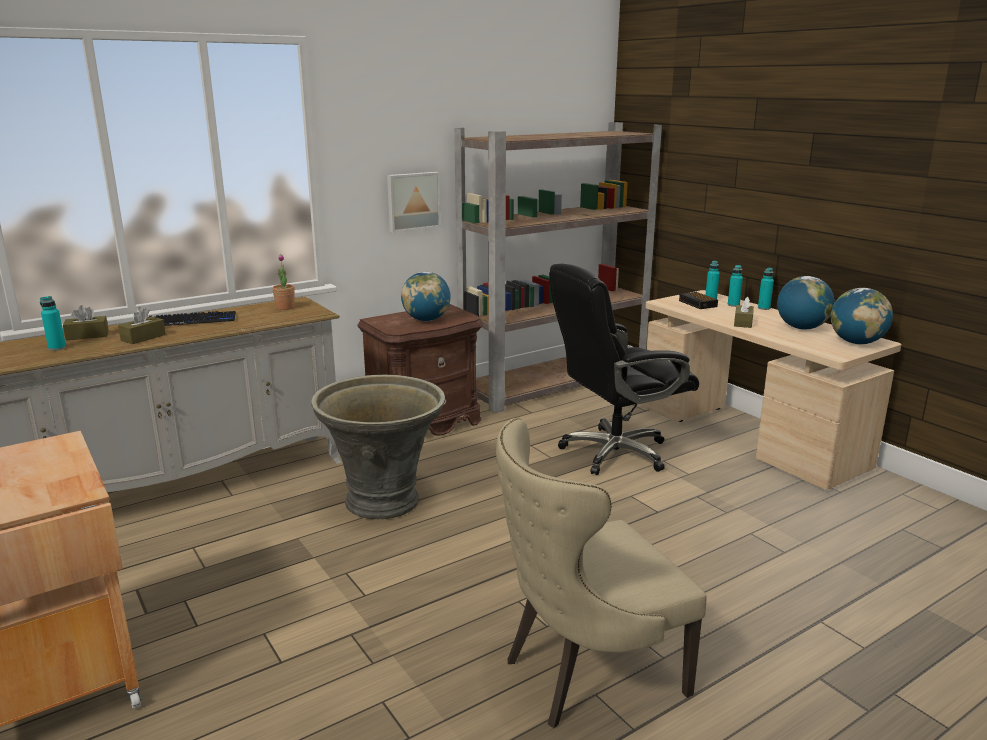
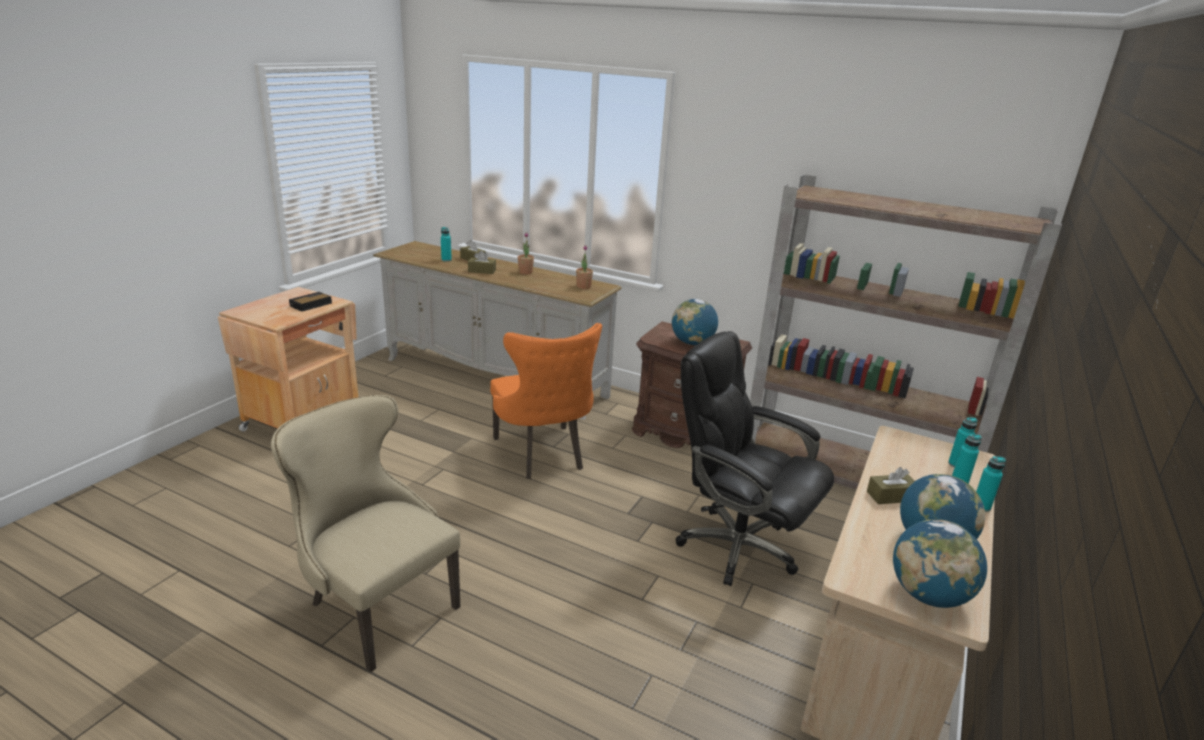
camera: 60 degrees right, 5 degrees up
(191, 321) = (525, 272): keyboard -> potted plant
(384, 501) = (543, 454): grey planter -> orange chair
(413, 201) = (750, 236): picture -> none
(698, 304) = (923, 458): alarm clock -> alarm clock (310, 305)

